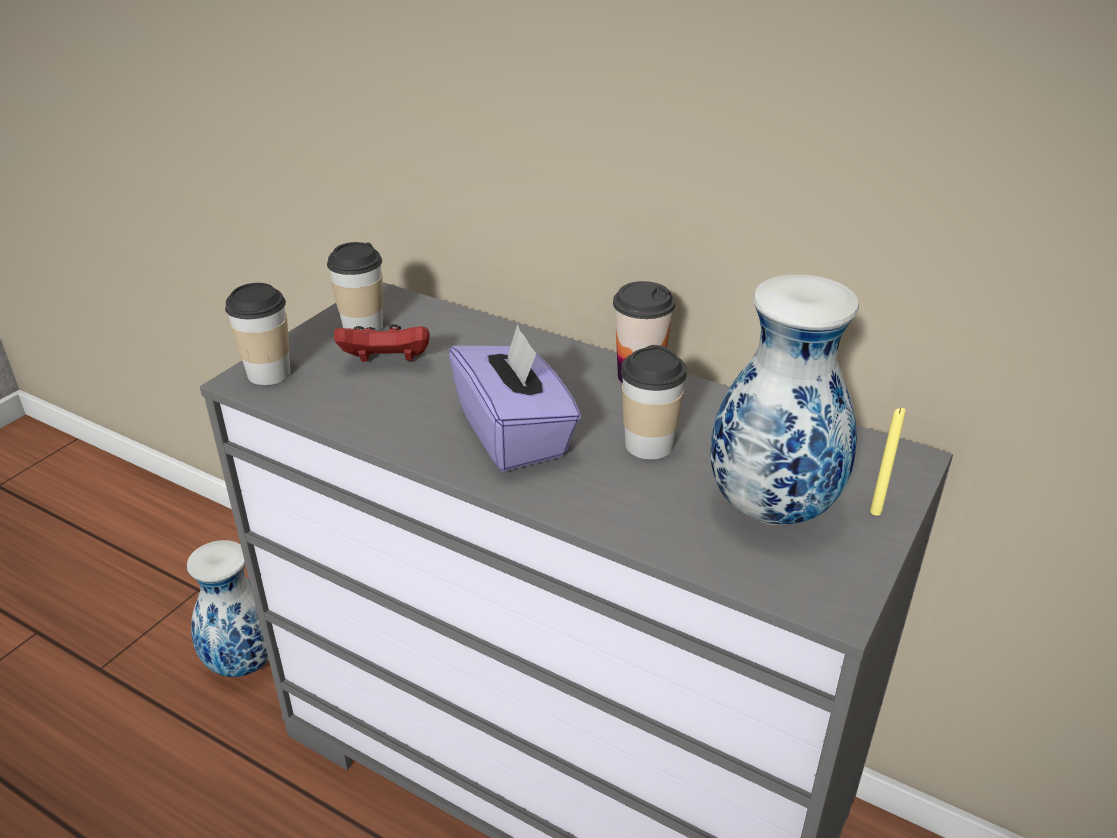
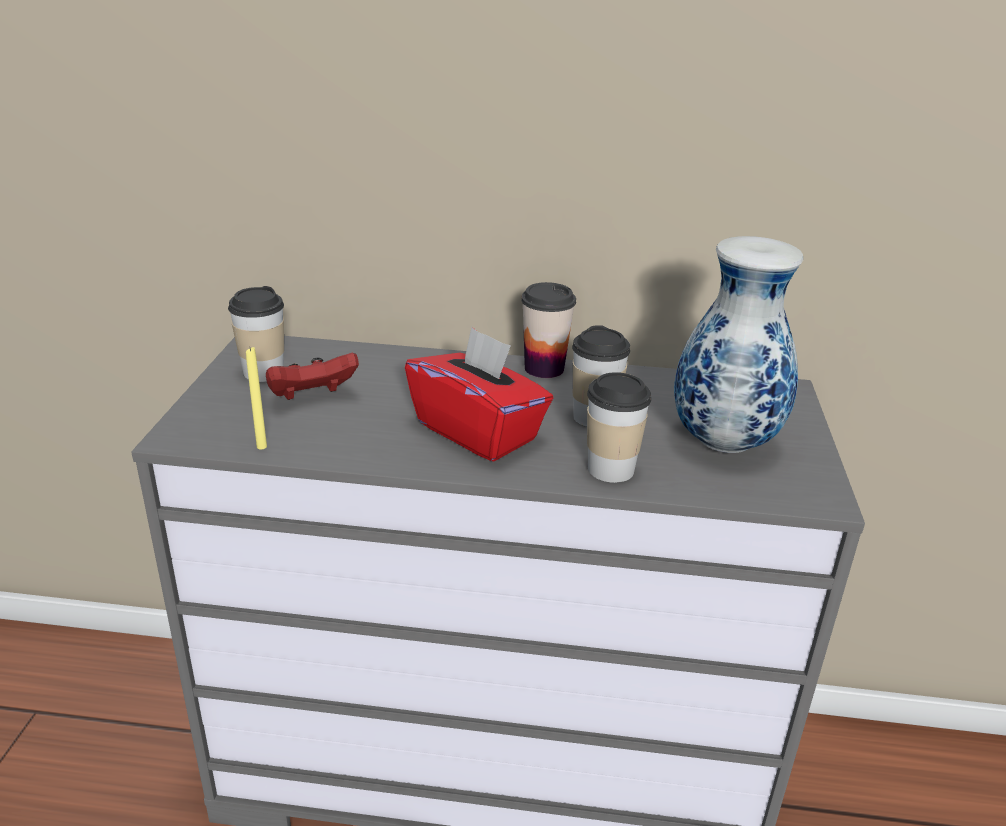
camera: 25 degrees left, 5 degrees down
(243, 664) = (124, 769): vase -> none
(269, 373) = (199, 426): cup -> cup (610, 469)
(515, 435) = (478, 431): purple tissue box -> red tissue box
(875, 512) = (795, 429): yellow candle -> yellow candle (261, 446)

